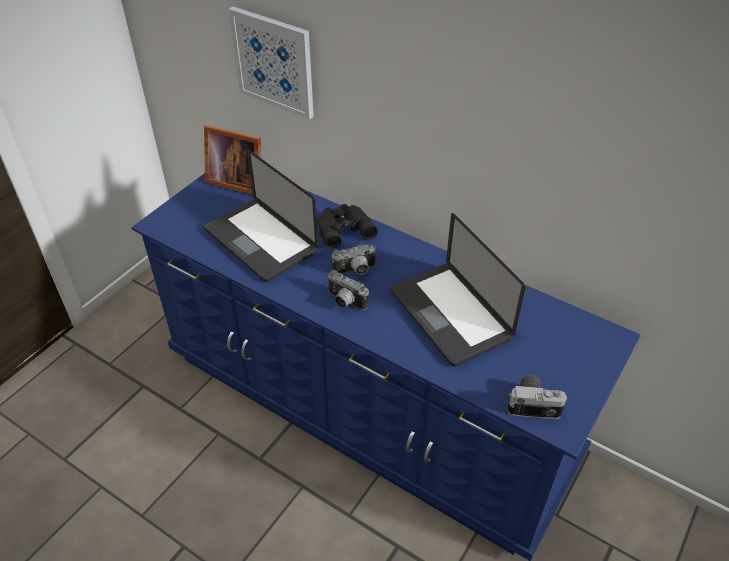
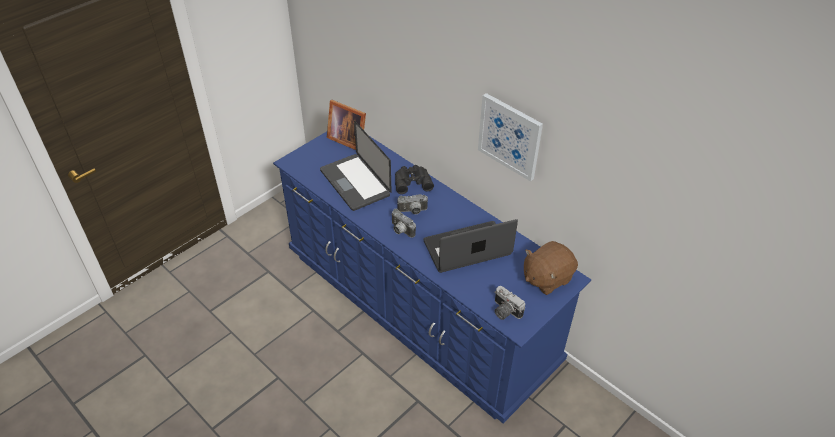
camera: 10 degrees right, 0 degrees up
(274, 62) = (379, 65): picture -> picture (510, 136)
(449, 314) = (467, 248): laptop -> laptop turned 90 degrees clockwise
(533, 403) = (504, 311): camera -> camera turned 150 degrees counterclockwise
(577, 342) = (546, 278): none -> brown plush toy

